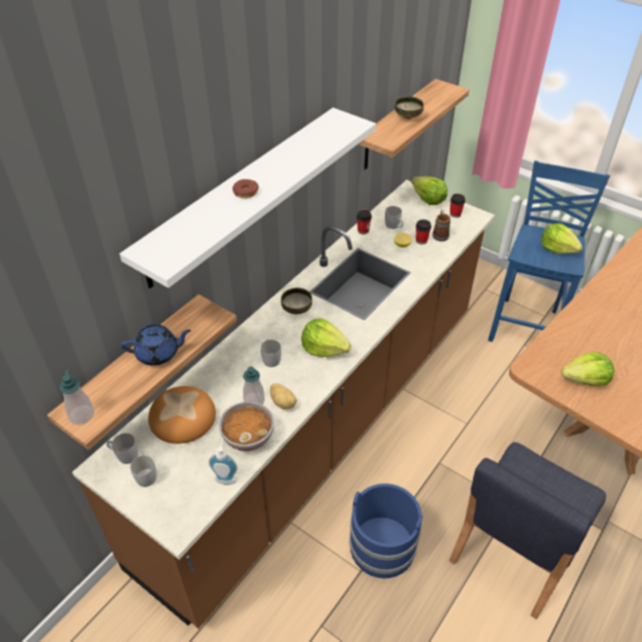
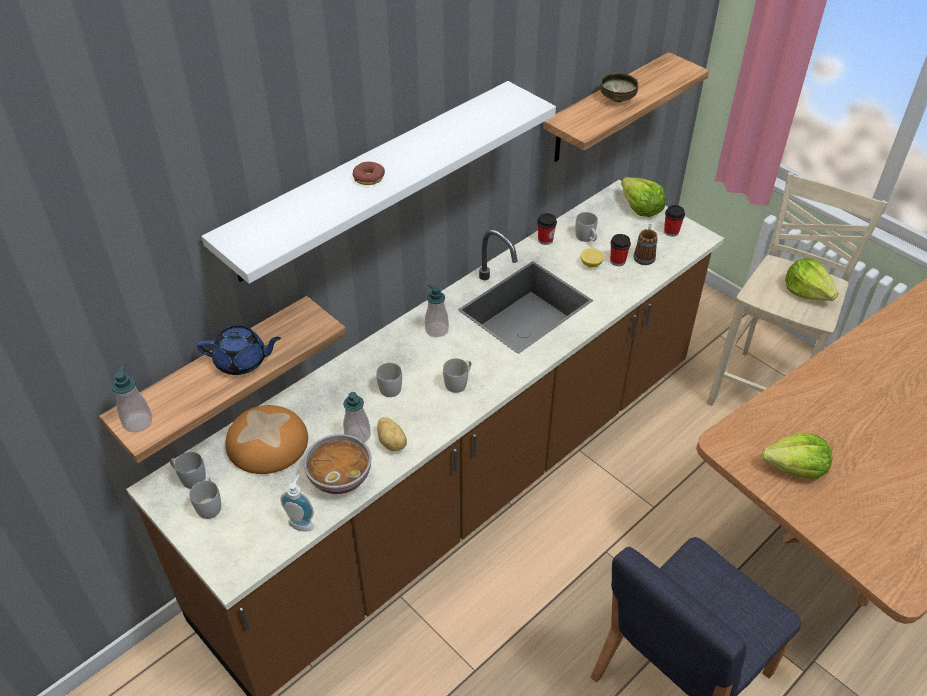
camera: 10 degrees right, 0 degrees up
(297, 309) = (436, 330): bowl -> soap dispenser
(324, 348) = (459, 382): lettuce -> white mug
(382, 546) = (508, 645): blue bucket -> none
(525, 325) = (763, 389): blue stool -> beige stool

